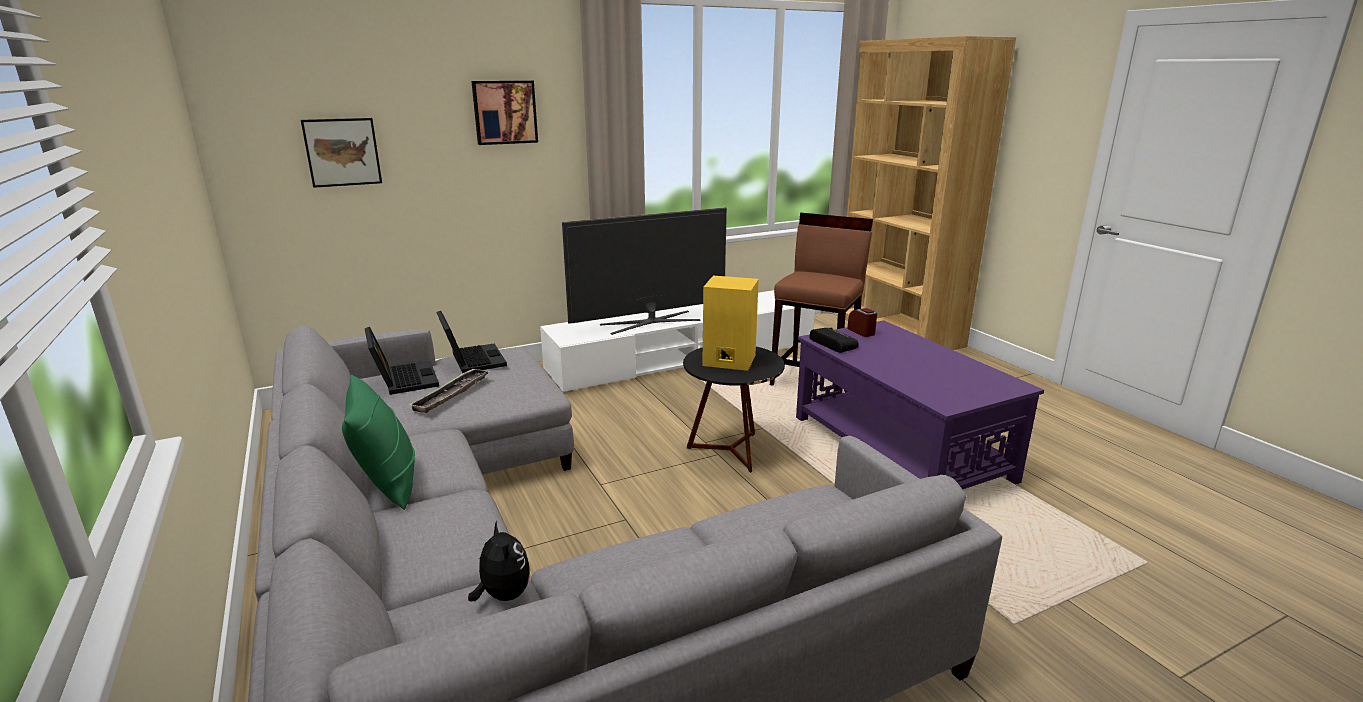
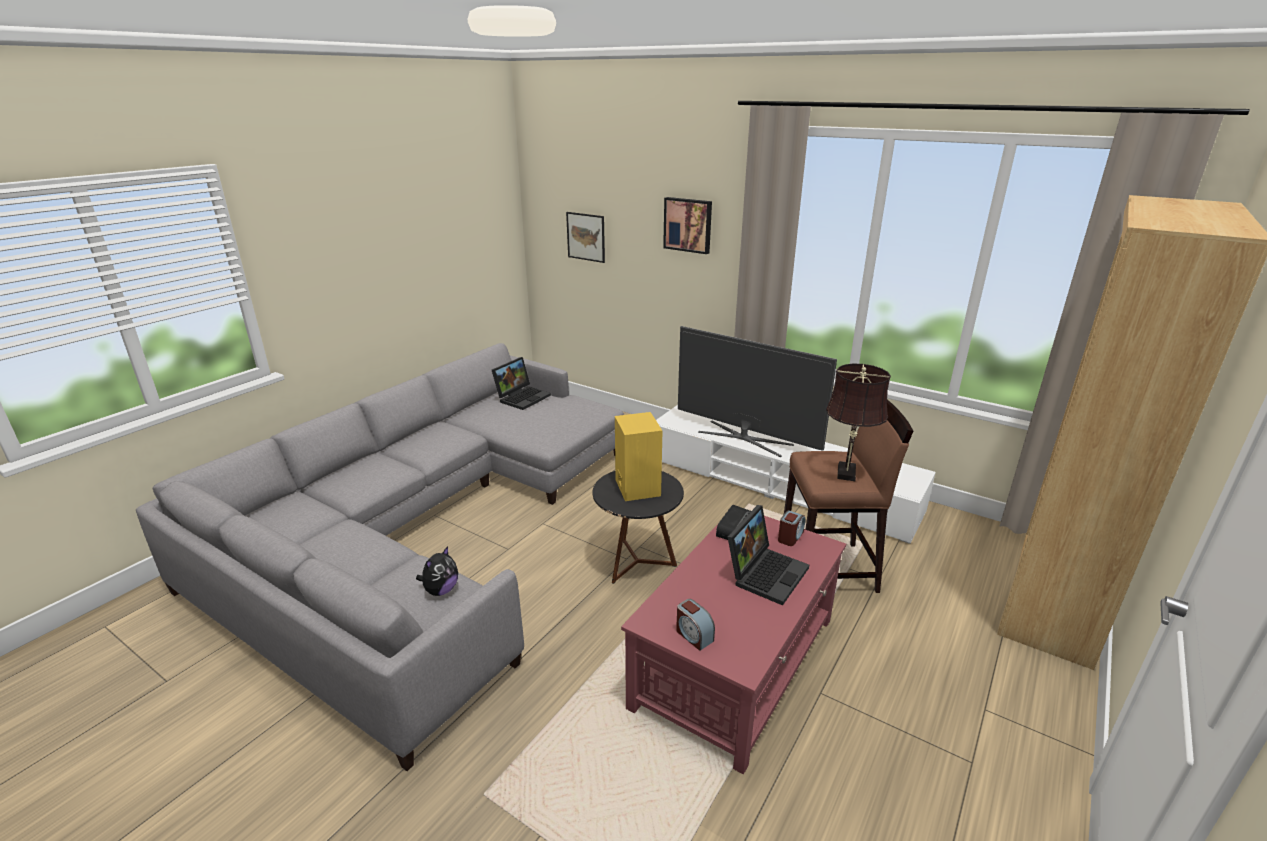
camera: 60 degrees right, 5 degrees up
(388, 483) = (404, 444): green pillow -> none
(451, 394) = (515, 417): tray -> none
(471, 360) = (570, 403): laptop -> laptop (766, 572)
(503, 595) = (315, 516): plush toy -> plush toy (441, 590)
(833, 278) = (846, 474): none -> brown table lamp
(898, 447) = (736, 661): purple coffee table -> red coffee table
(972, 392) = (693, 635): none -> alarm clock

